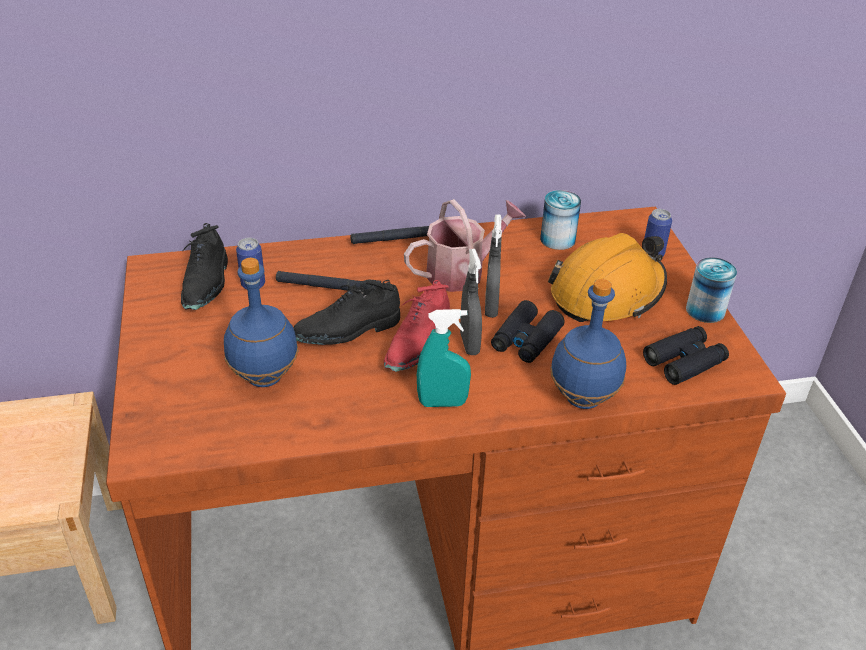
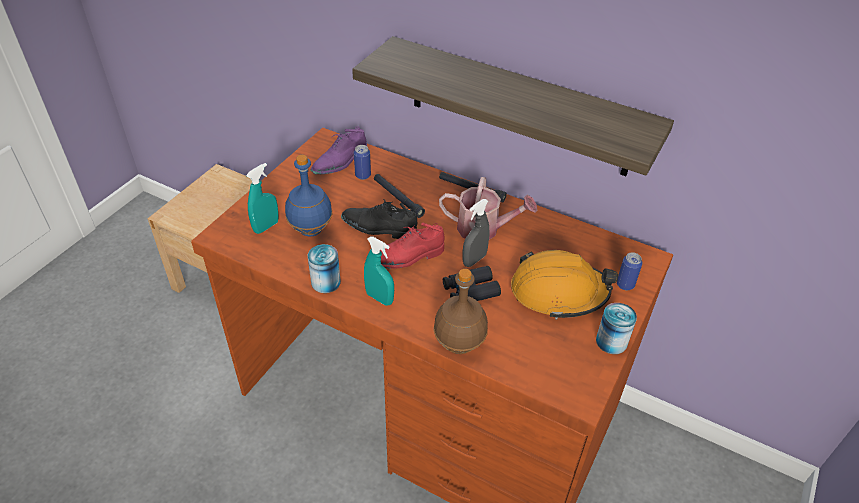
camera: 40 degrees right, 5 degrees up
(198, 405) = (266, 226): none -> turquoise spray bottle
(206, 284) = (340, 163): black shoe -> purple shoe
(438, 101) = (519, 107): none -> shelf
(469, 344) = (435, 274): grey spray bottle -> none
(557, 239) = (570, 240): can -> can (326, 282)
(582, 398) = (459, 344): blue bottle -> brown bottle
(684, 361) = (551, 364): black binoculars -> none

